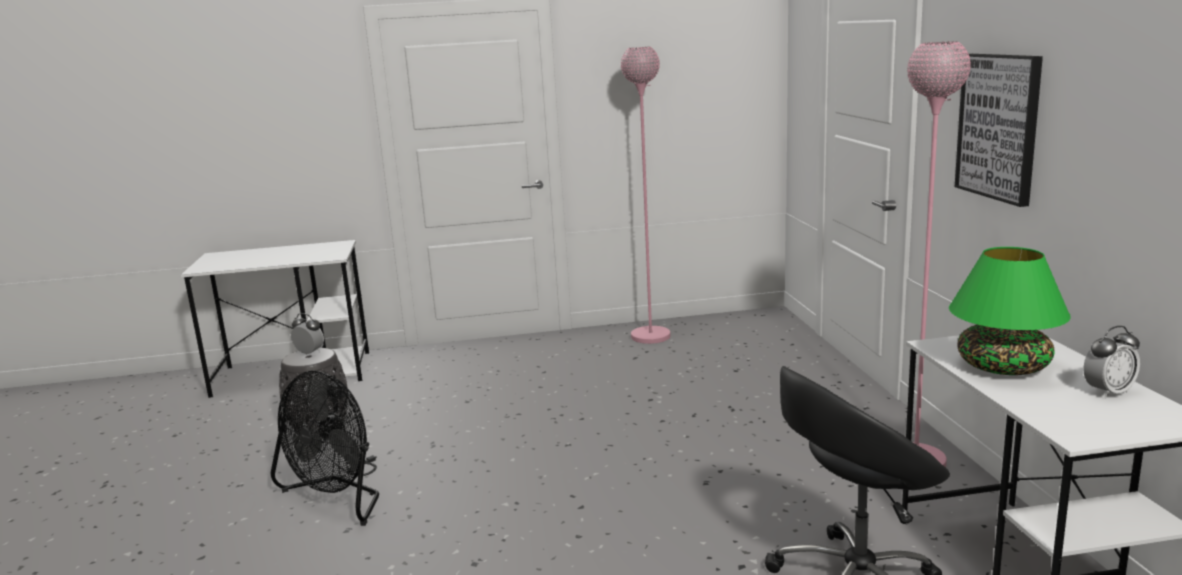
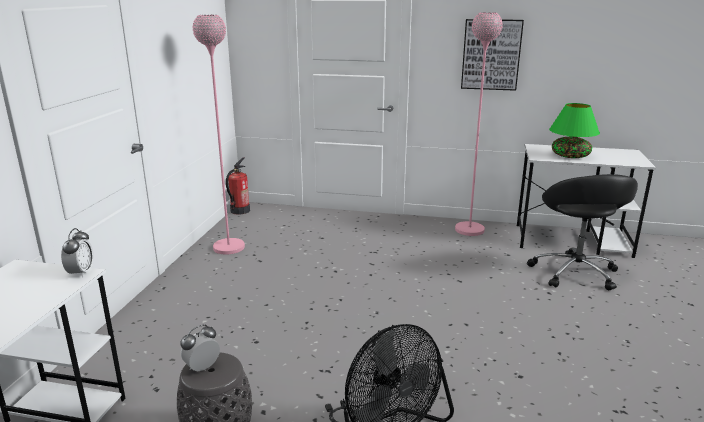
camera: 70 degrees left, 5 degrees up
(754, 313) = (239, 211): none -> fire extinguisher
(1108, 392) = (602, 151): alarm clock -> alarm clock (81, 273)

